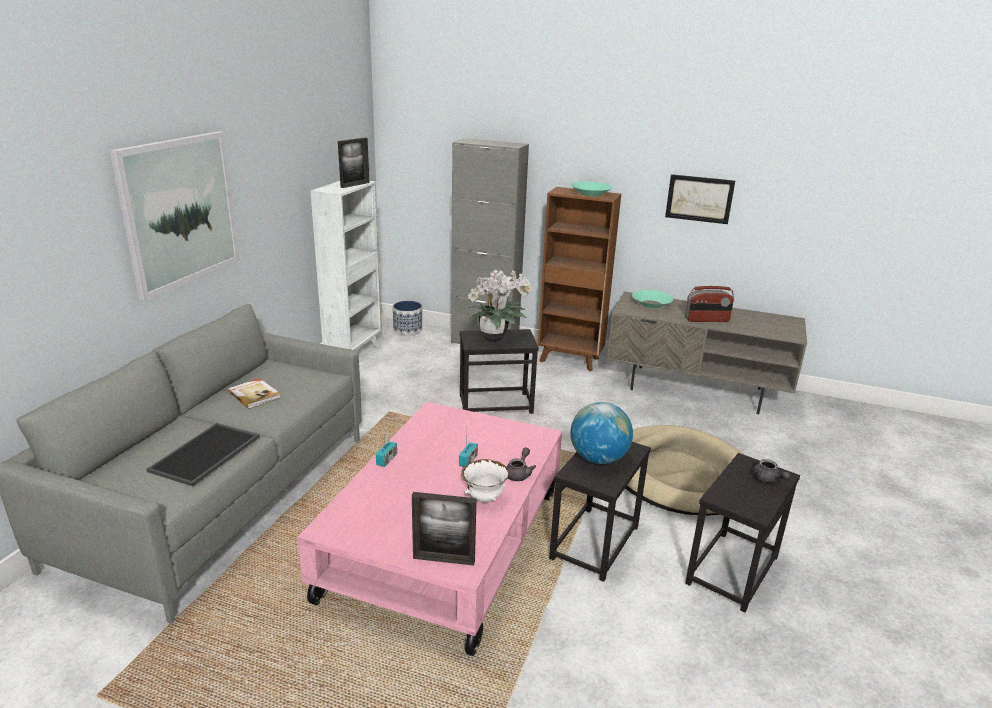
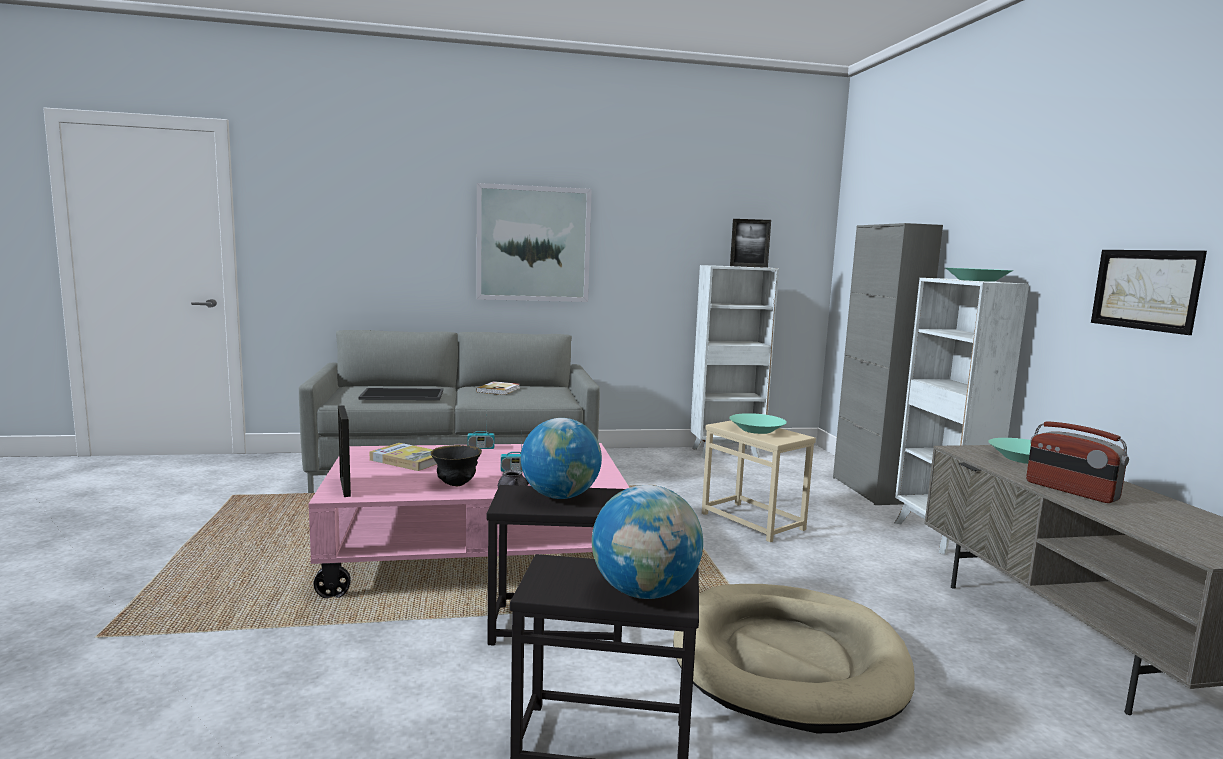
camera: 60 degrees right, 15 degrees down
(389, 507) = (408, 460): none -> book
(407, 330) = (815, 458): planter -> none
(484, 498) = (456, 485): white bowl -> black bowl
(495, 404) = (753, 521): black side table -> beige side table
(496, 338) = (756, 430): potted plant -> turquoise bowl
(570, 360) = (939, 537): brown bookcase -> white bookcase
(768, 479) = (644, 592): grey teapot -> globe

